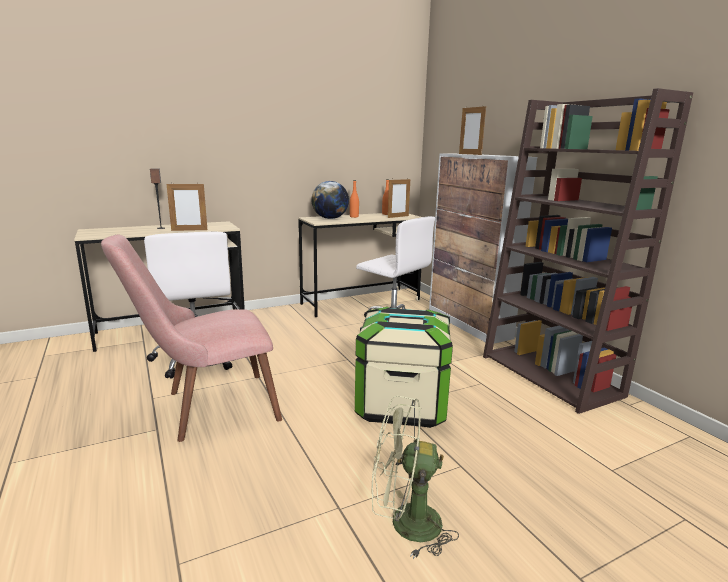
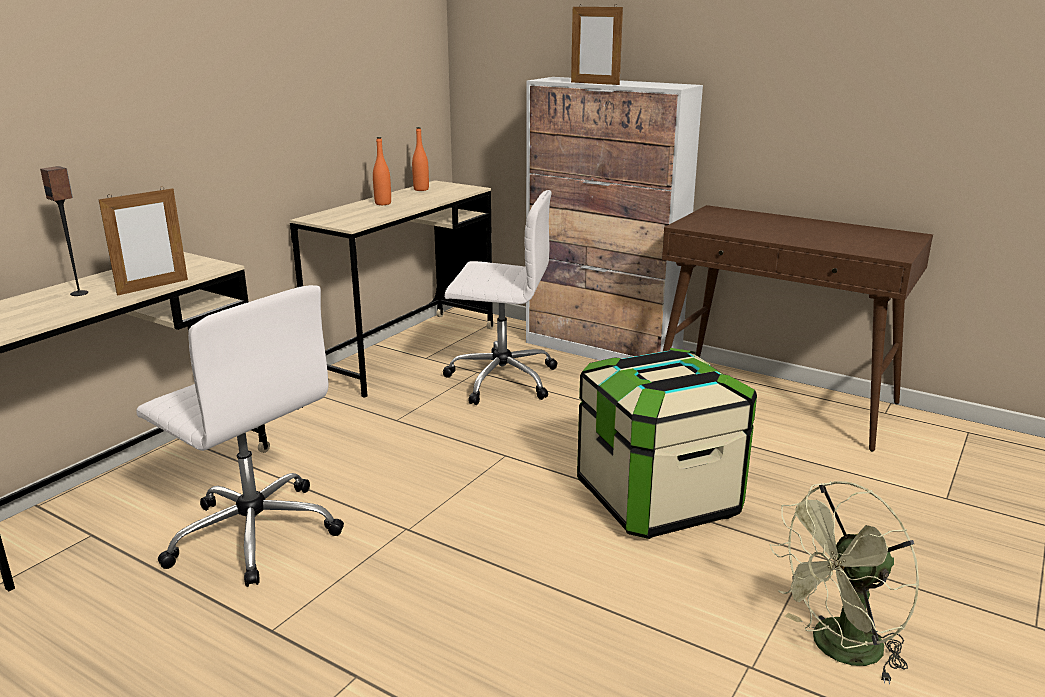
camera: 30 degrees left, 5 degrees up
(206, 409) = (393, 611): pink chair -> none
(330, 218) = (352, 214): globe -> none
(398, 217) = (451, 192): picture frame -> none
(551, 376) = (776, 400): brown bookcase -> brown console table

